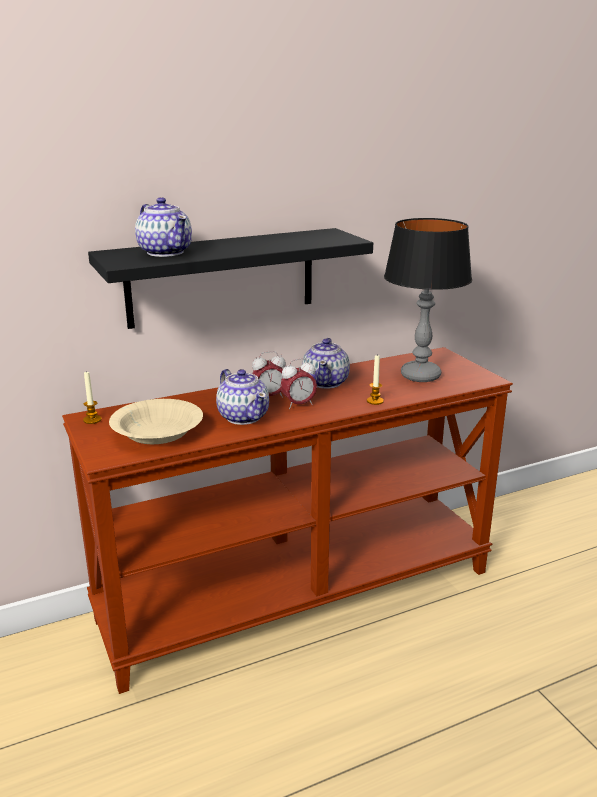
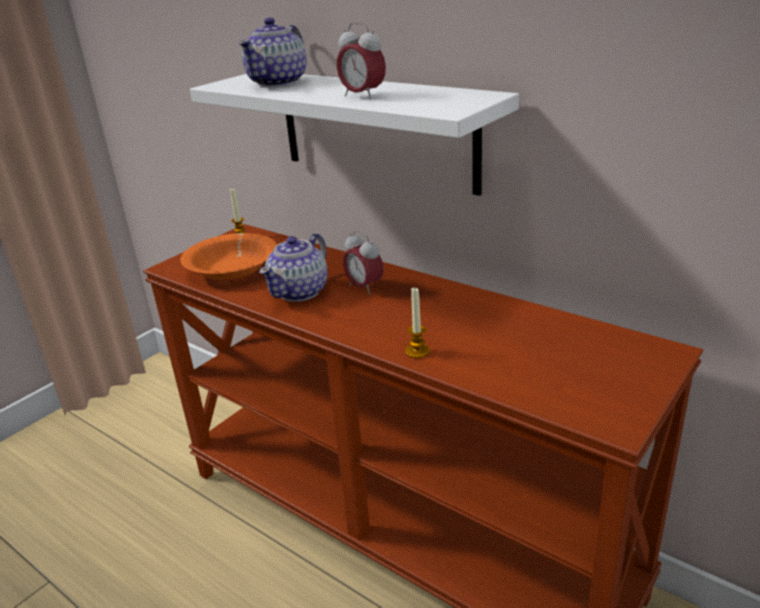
camera: 65 degrees right, 5 degrees up
(157, 433) = (232, 268): beige bowl -> orange bowl
(222, 277) = (375, 129): black shelf -> white shelf
(298, 405) = (357, 309): alarm clock -> alarm clock (362, 96)
(326, 382) = (442, 304): teapot -> none
(420, 376) = (547, 360): table lamp -> none

